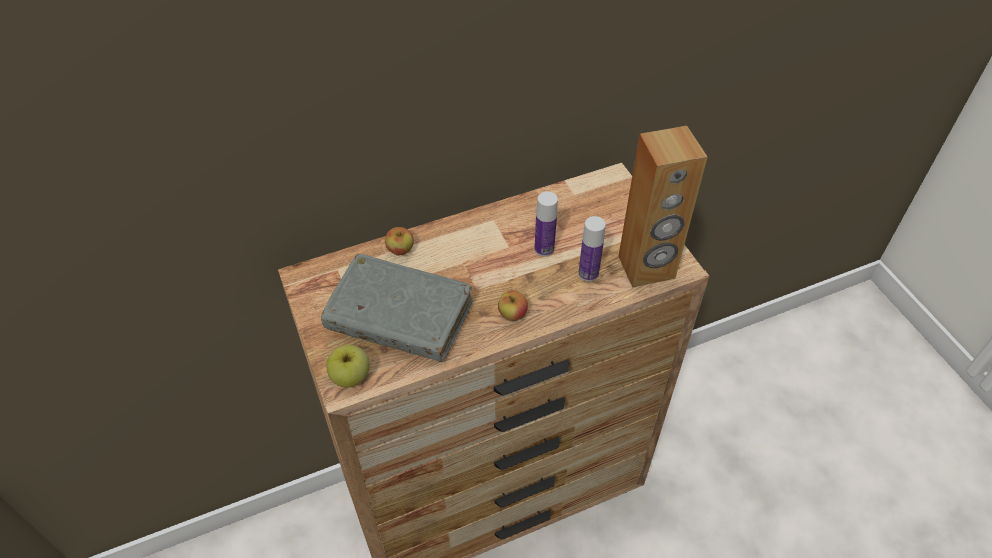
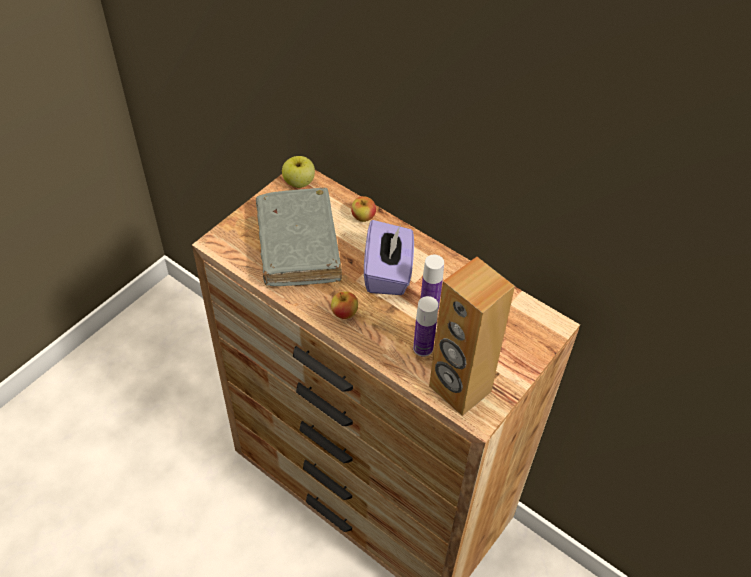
camera: 60 degrees right, 0 degrees up
(351, 377) = (228, 242): apple -> apple (299, 183)
(485, 261) = (388, 273): none -> purple tissue box

